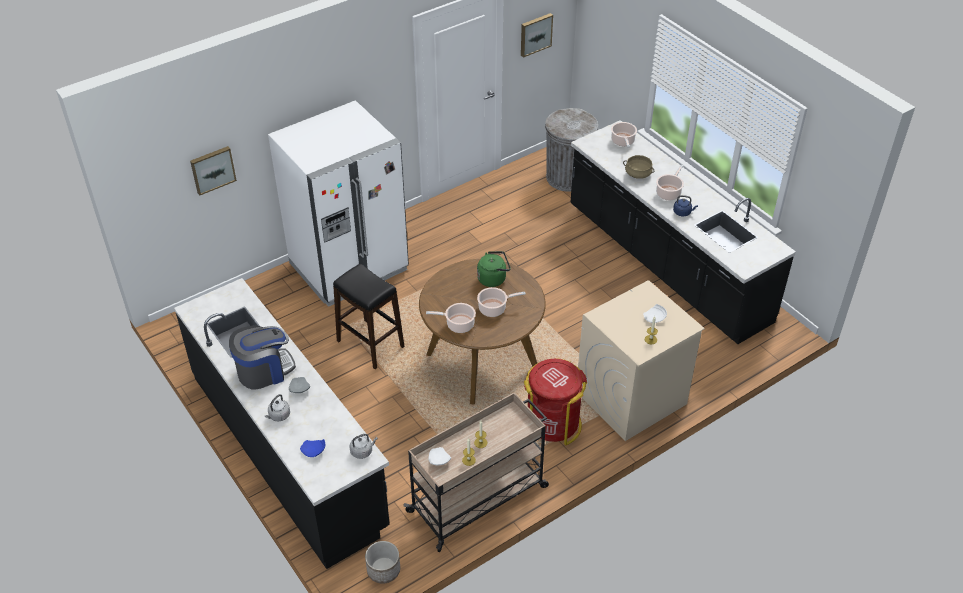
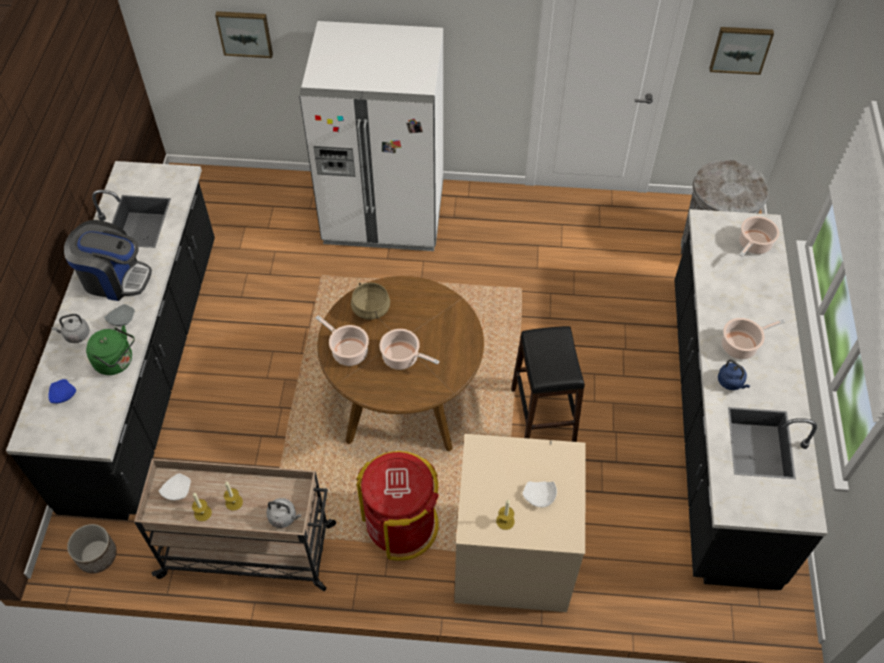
camera: 40 degrees right, 10 degrees up
(362, 451) = (101, 429): grey kettle -> grey kettle (284, 517)
(371, 344) = (321, 309): black stool -> black stool (543, 417)
(493, 278) = (439, 322): green kettle -> green kettle (116, 362)
(638, 174) = (728, 297): beige cooking pot -> beige cooking pot (370, 308)

